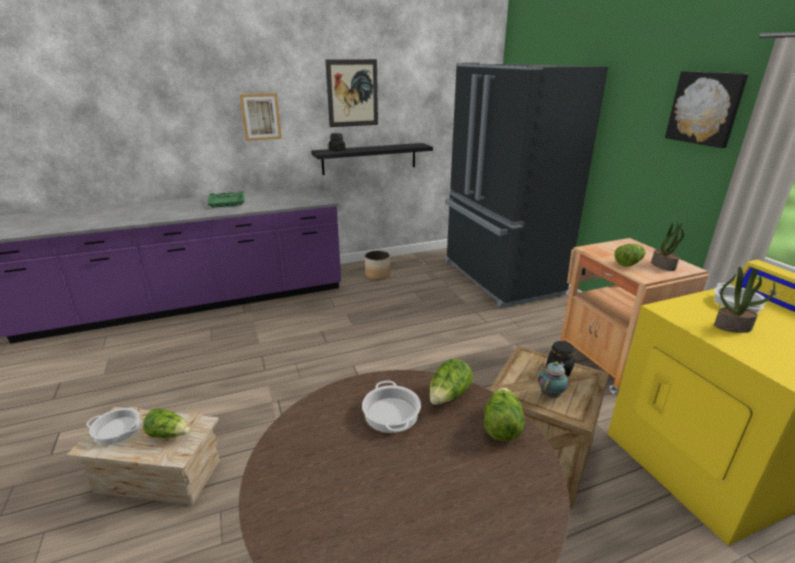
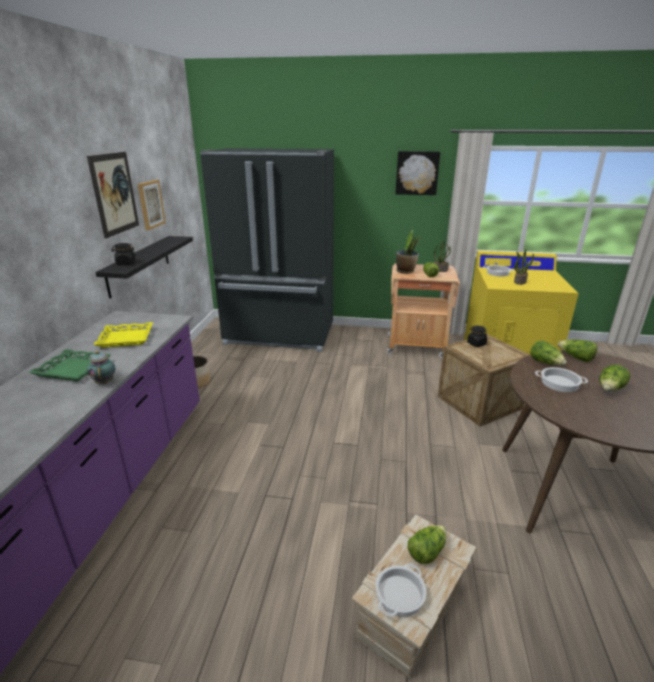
camera: 60 degrees left, 0 degrees up
(260, 117) = (42, 243): picture -> picture (150, 204)
(280, 199) = (126, 338): none -> yellow tray
(414, 469) = (610, 389): none -> lettuce
(551, 394) = (499, 354): teapot -> teapot (105, 382)
(611, 248) = (405, 271): none -> potted plant

